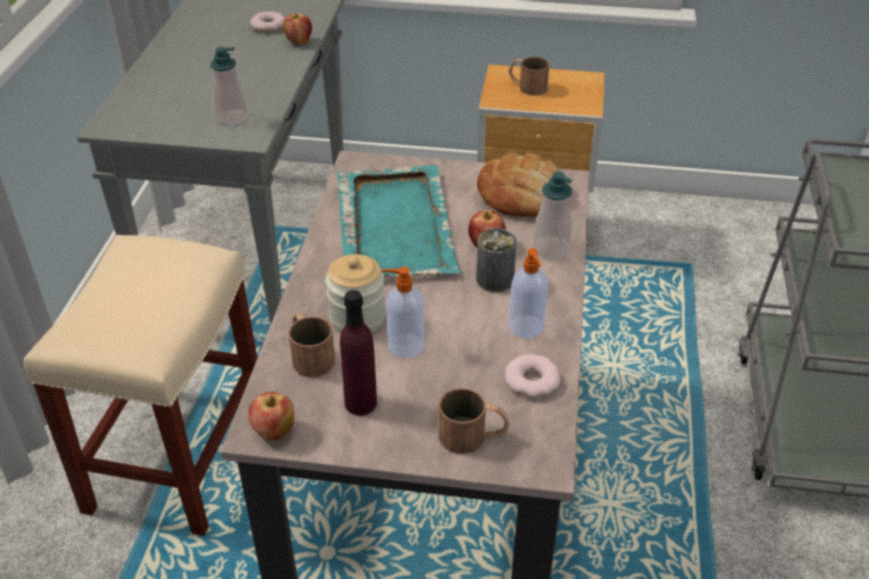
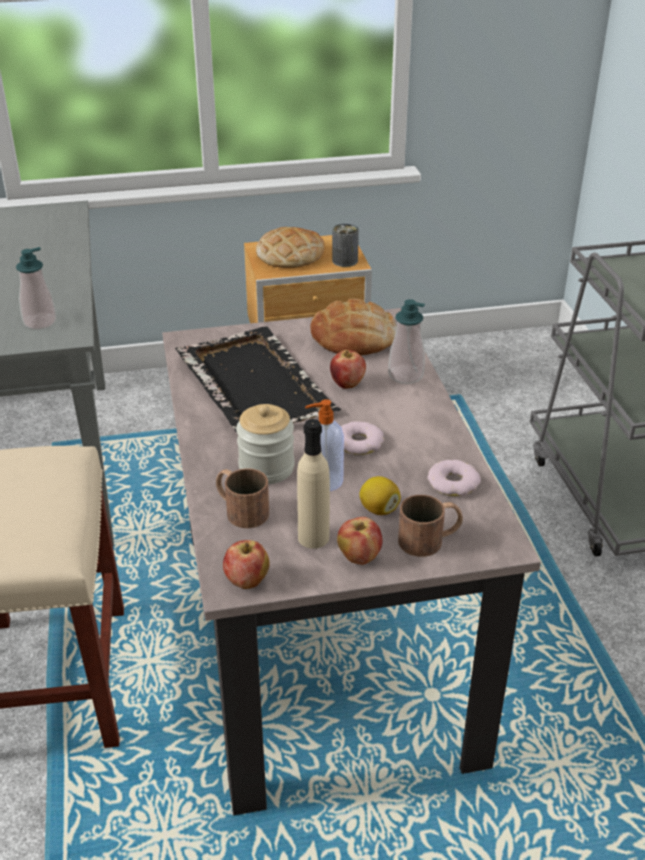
camera: 20 degrees left, 5 degrees down
(269, 26) = (27, 236): donut -> donut (359, 443)
(299, 42) = (67, 245): apple -> apple (359, 557)
(360, 403) = (313, 537): purple bottle -> beige bottle
(395, 224) = (254, 384): turquoise tray -> black tray
(440, 390) = (379, 509): none -> lemon
(494, 280) = (372, 410): can -> can (345, 261)
(526, 328) = (423, 442): soap dispenser -> none
(527, 86) = (290, 255): brown mug -> bread

